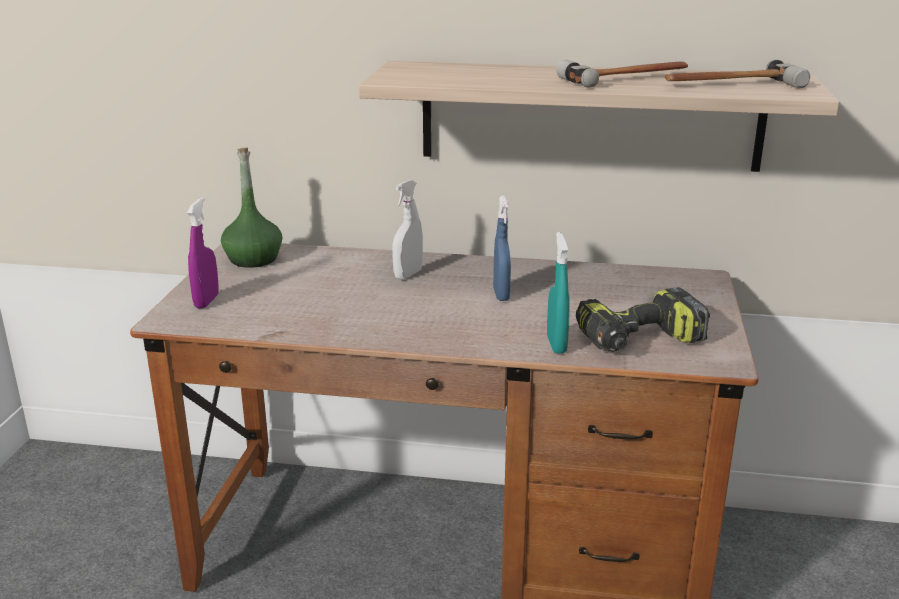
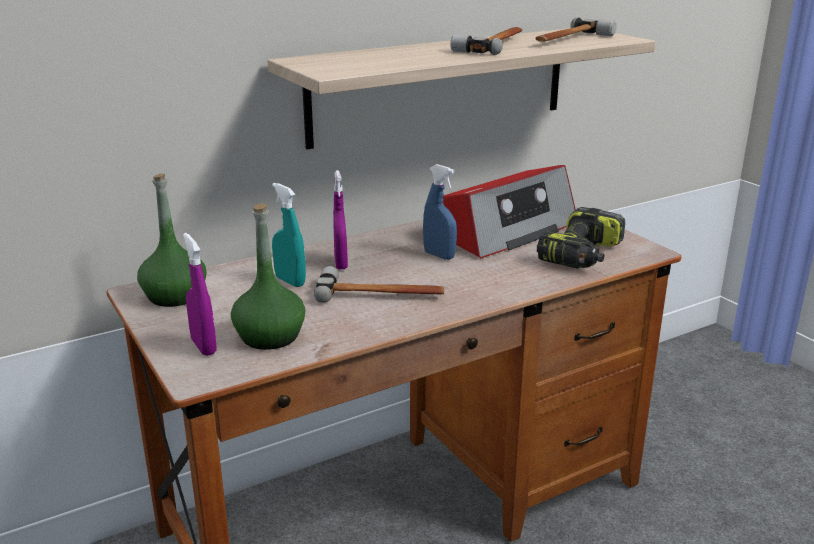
camera: 40 degrees left, 0 degrees up
(257, 311) = (270, 337): none -> green bottle
(390, 309) = (380, 294): none -> hammer
(408, 274) = (341, 264): white spray bottle -> purple spray bottle
(556, 345) = (541, 276): turquoise spray bottle -> turquoise spray bottle (290, 281)
(609, 294) = (507, 231): none -> radio

